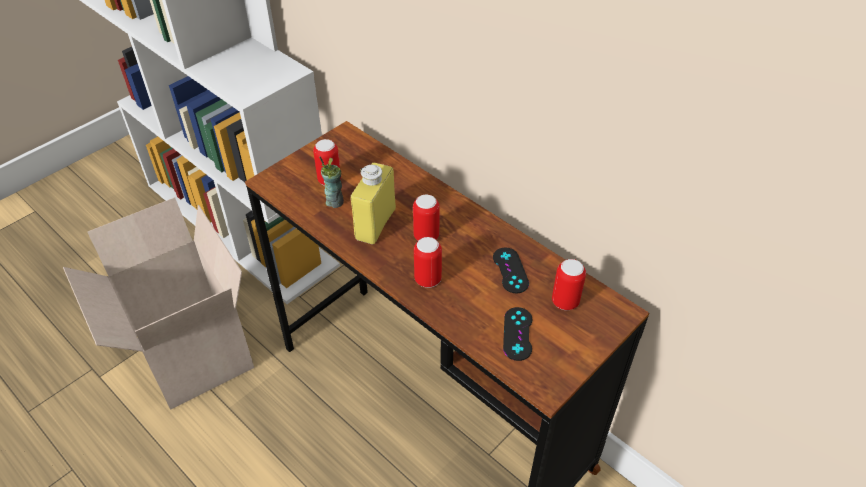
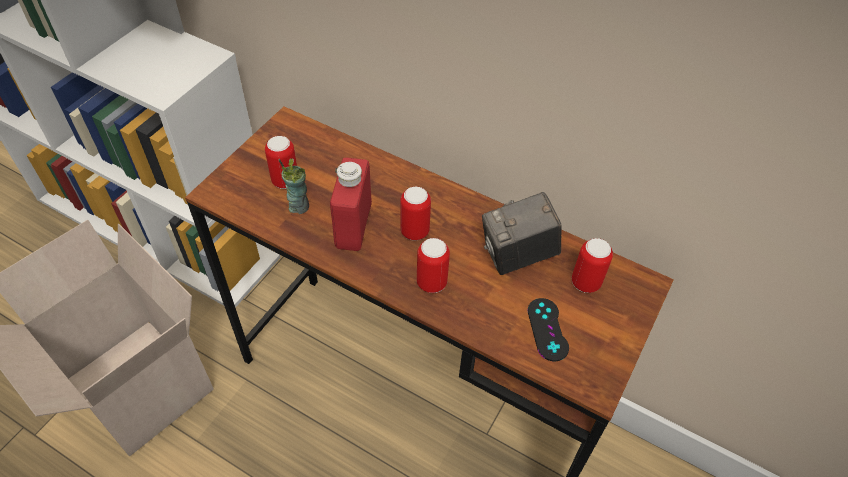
camera: 15 degrees left, 5 degrees up
(375, 224) = (353, 226): yellow bottle -> red bottle
(510, 270) = (517, 256): black game controller -> camera

